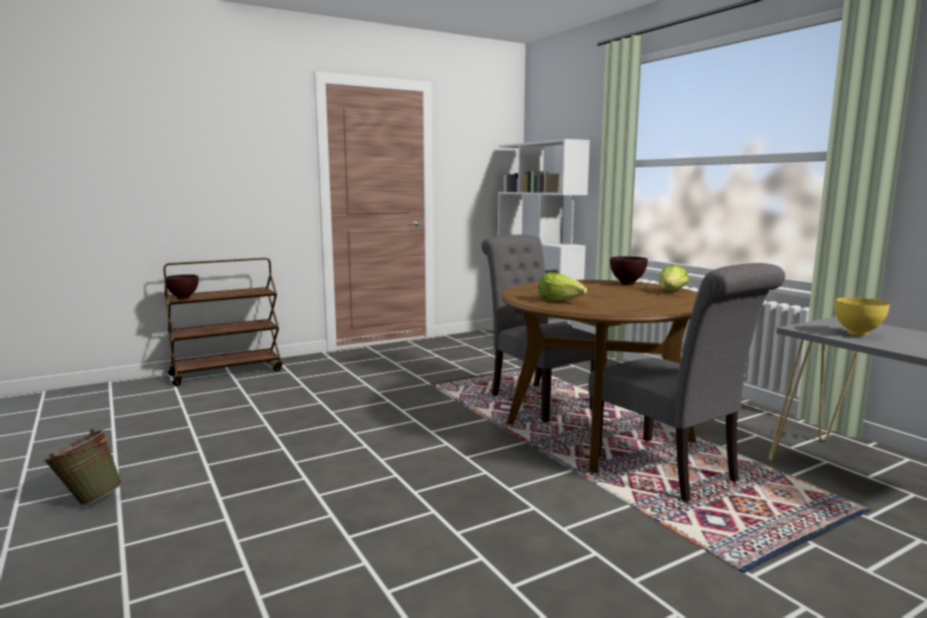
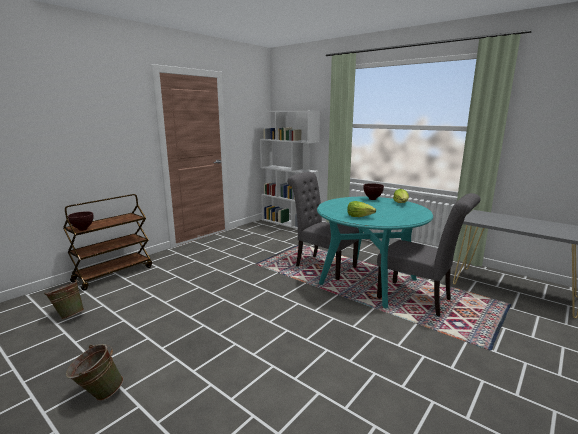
camera: 20 degrees left, 5 degrees up
(134, 410) = (69, 315): none -> green bucket
(597, 432) = (368, 282): brown dining table -> turquoise dining table
(857, 334) = (496, 221): yellow bowl -> none

